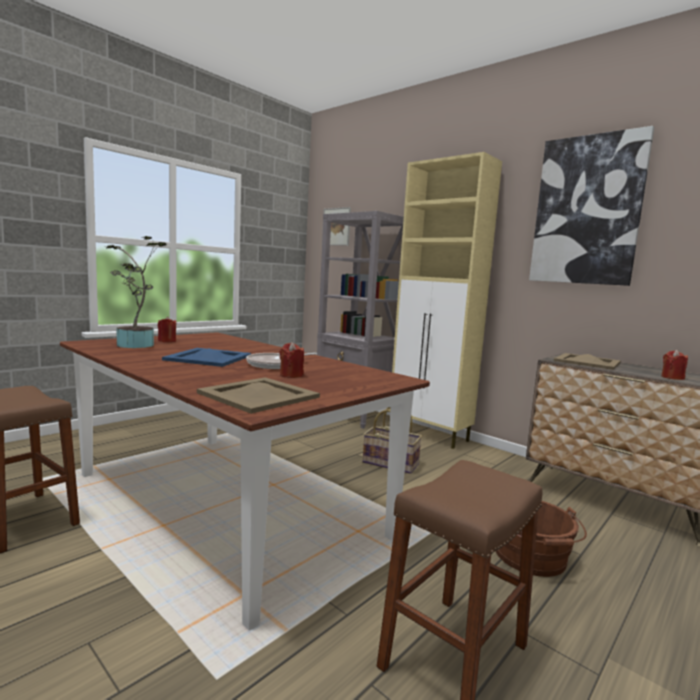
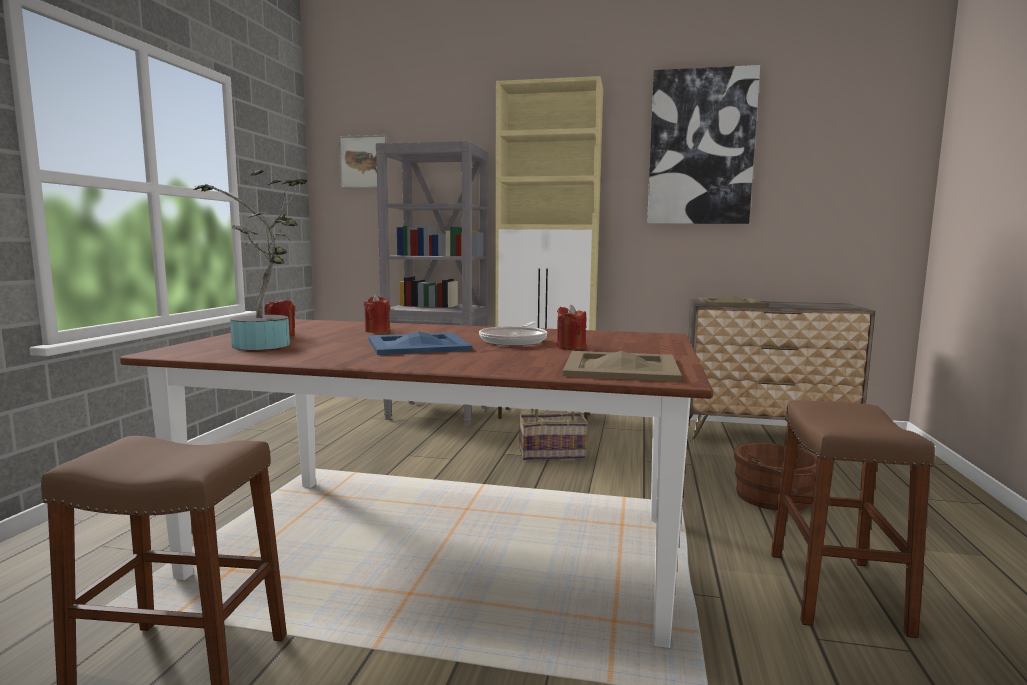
camera: 30 degrees left, 0 degrees up
(672, 377) = (815, 306): red candle -> red candle (377, 331)

